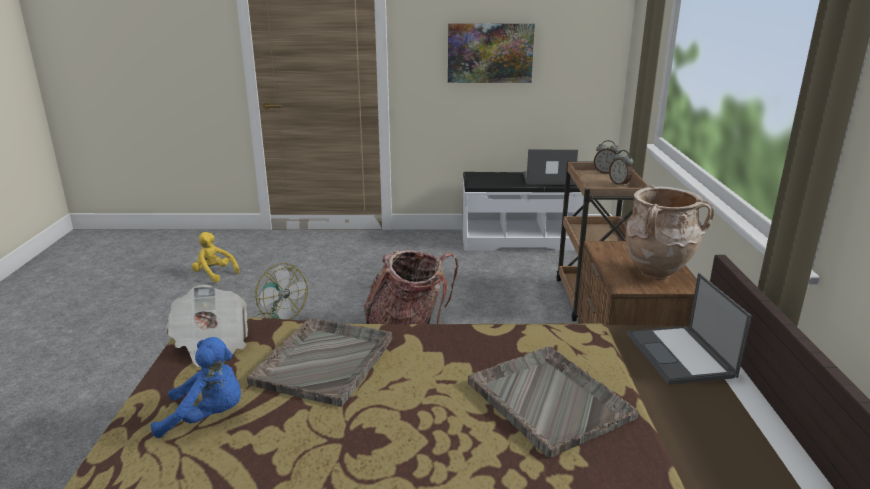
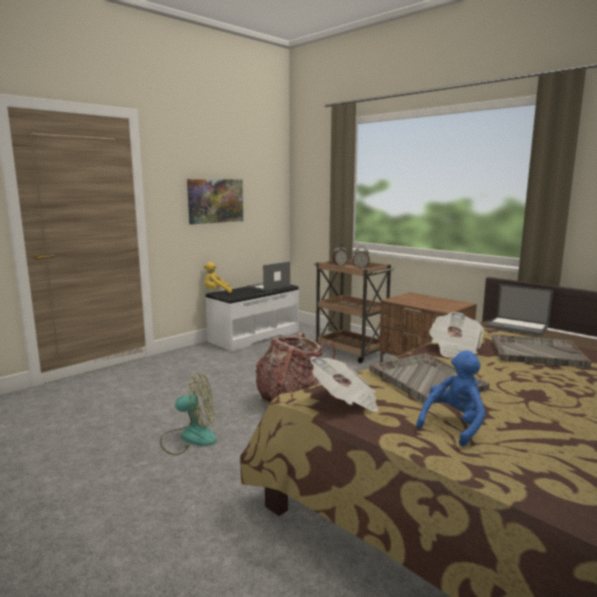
camera: 45 degrees left, 10 degrees down
(214, 274) = (53, 429): yellow plush toy -> yellow plush toy (216, 292)
(465, 344) = (454, 349): none -> newspaper
(657, 275) = (443, 303): beige vase -> none

